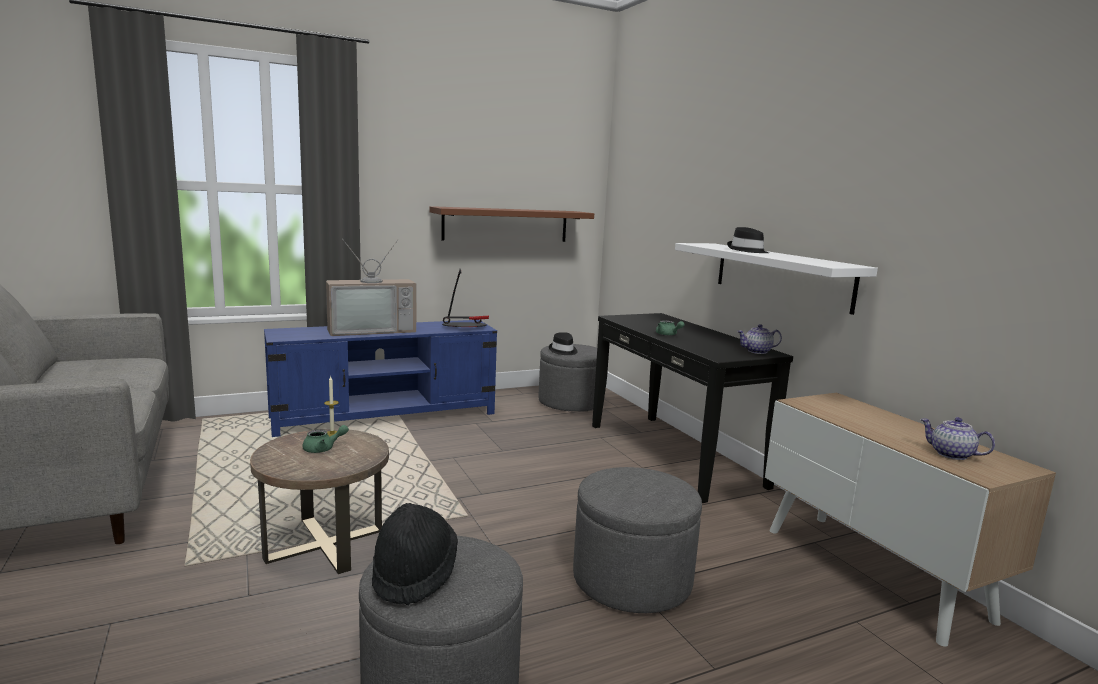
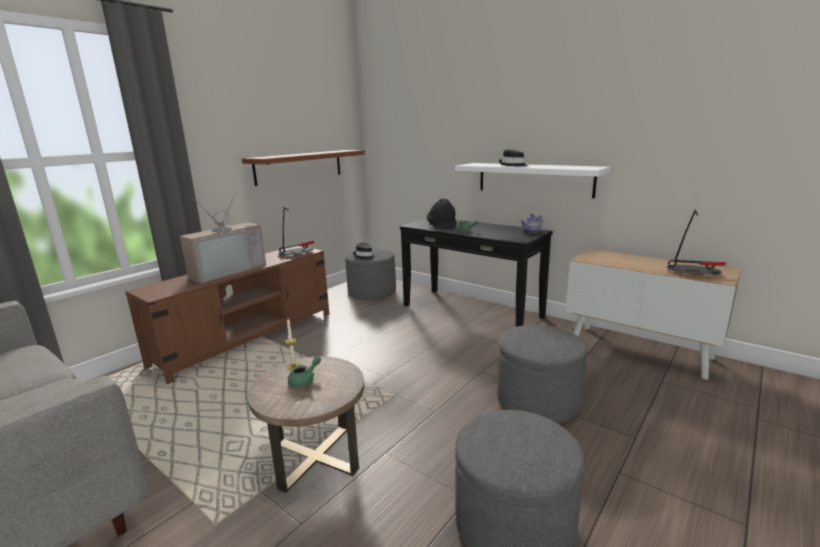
camera: 25 degrees left, 5 degrees up
(386, 416) = (248, 338): blue tv stand -> brown tv stand
(414, 575) = (507, 454): black hat -> black hat (442, 226)
(951, 454) = (692, 272): teapot -> table lamp

